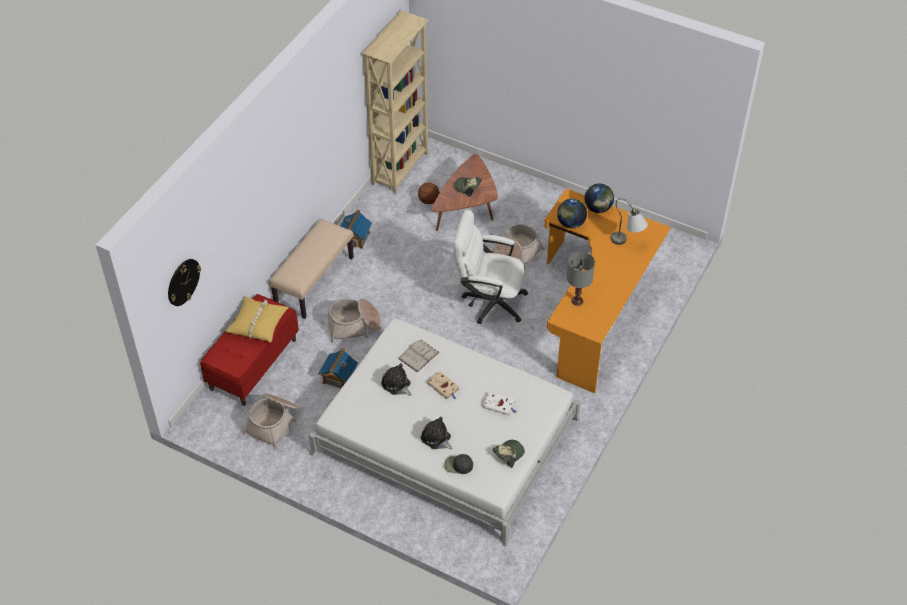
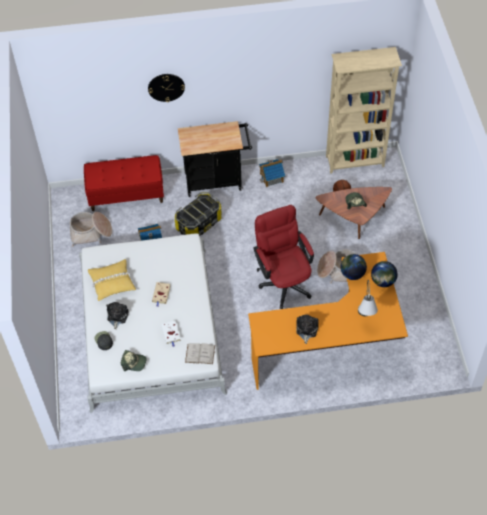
camera: 55 degrees right, 5 degrees up
(183, 282) = (75, 103): wall clock -> wall clock (166, 87)
(258, 323) = (135, 171): yellow pillow -> yellow pillow (112, 282)
(314, 281) = (217, 180): beige bench -> black cart
(354, 326) = (199, 223): basket -> storage box
(397, 385) = (143, 269): plush toy -> plush toy (306, 330)
(418, 355) = (176, 265): white book -> white book (200, 354)
(488, 301) = (283, 281): white office chair -> red office chair
(577, 301) = (282, 319): grey table lamp -> none

